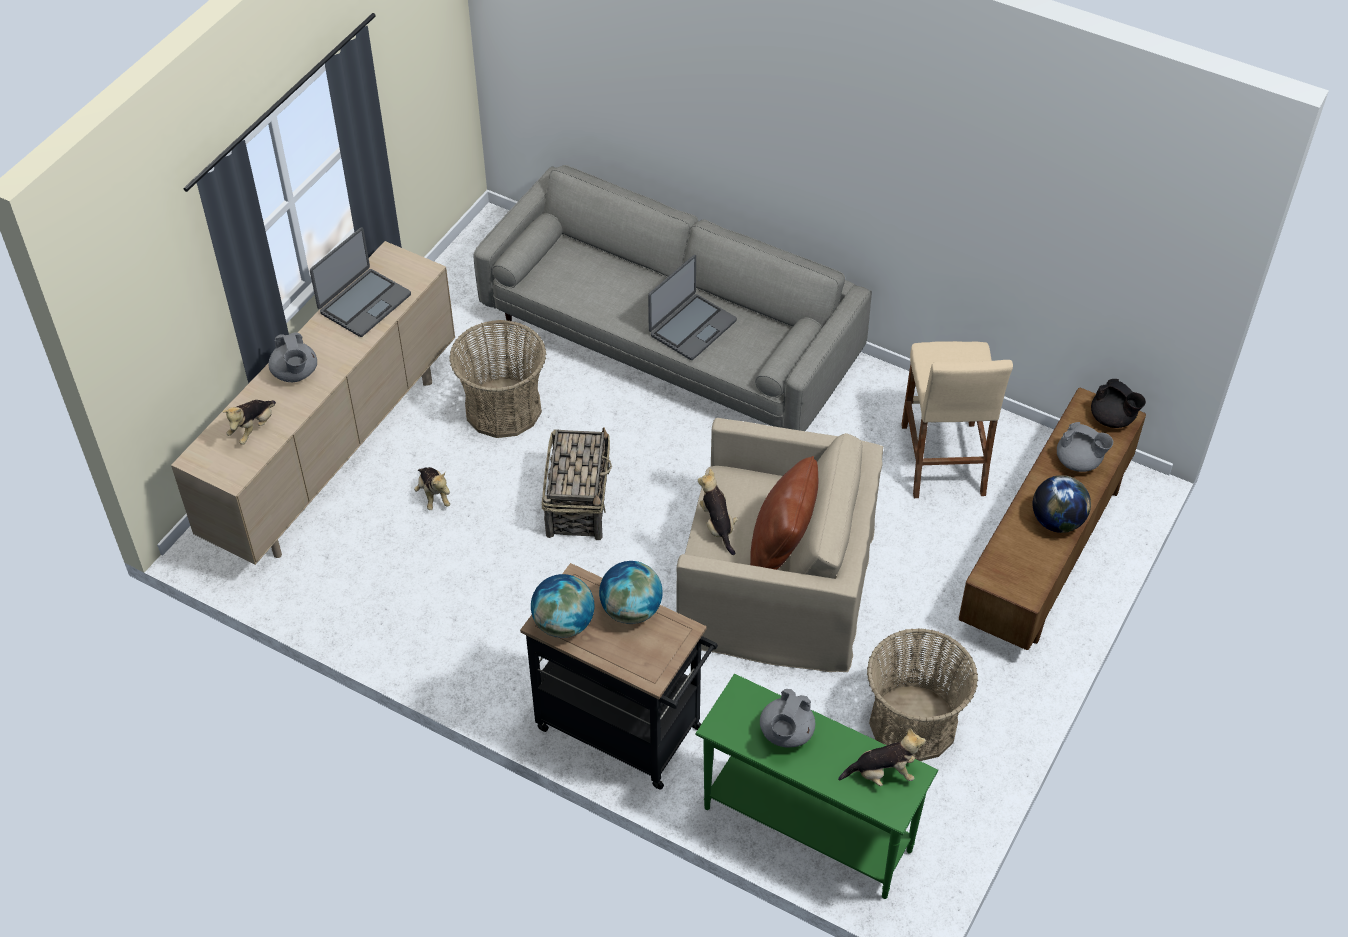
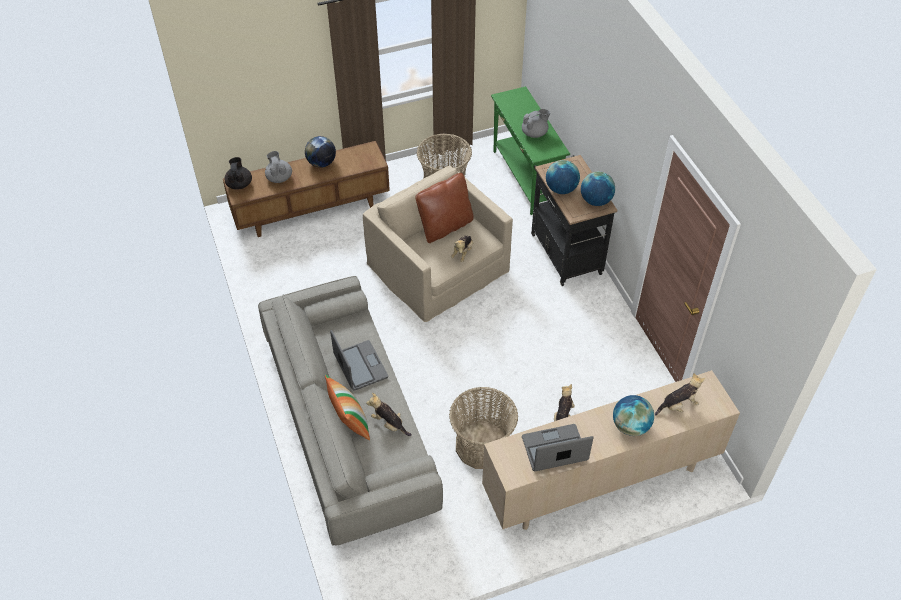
camera: 140 degrees left, 0 degrees up
(295, 373) = (630, 426): grey teapot -> globe
(578, 502) = (490, 364): basket -> none
(639, 273) = (350, 422): none -> pillow
(692, 327) = (360, 366): laptop -> laptop turned 75 degrees clockwise
(883, 774) = (512, 103): plush toy -> plush toy (389, 424)
(943, 460) = (300, 270): beige stool -> none

